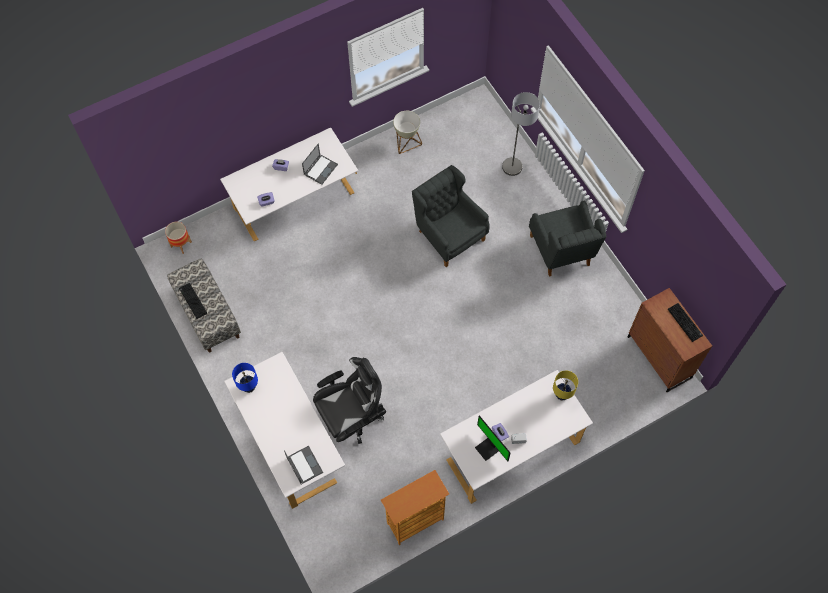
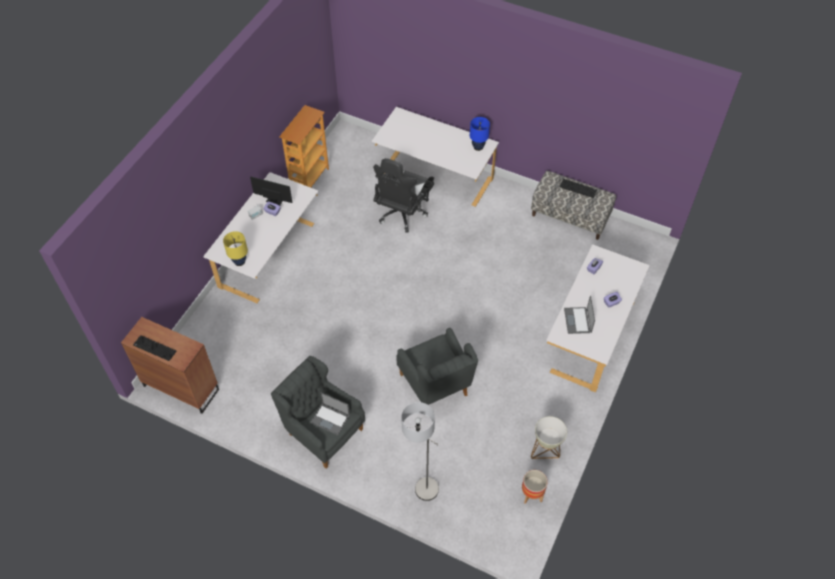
camera: 145 degrees right, 10 degrees down
(181, 244) = (642, 250): planter -> planter (532, 494)
(304, 464) = (399, 127): laptop -> laptop (330, 419)
(449, 235) = (435, 385): grey armchair -> grey armchair turned 45 degrees clockwise

